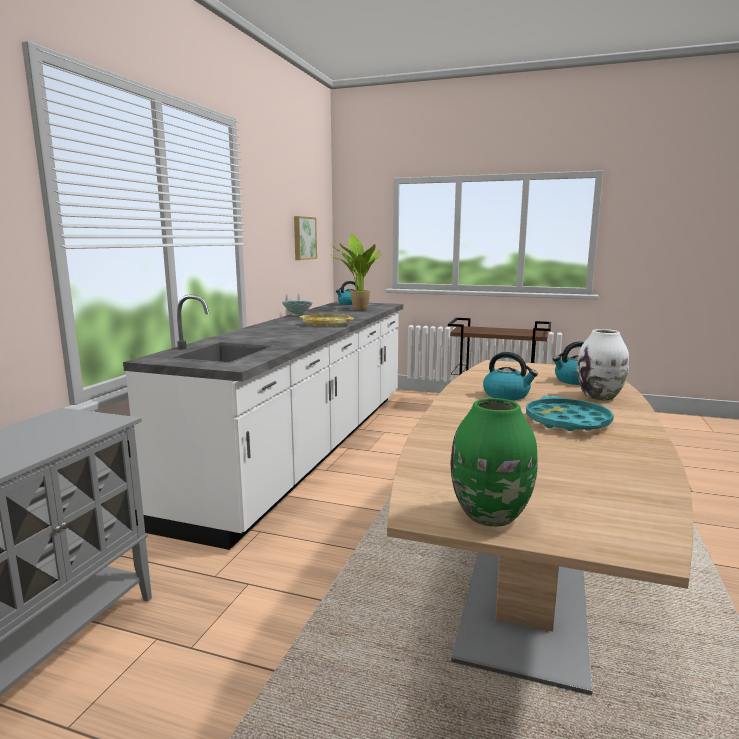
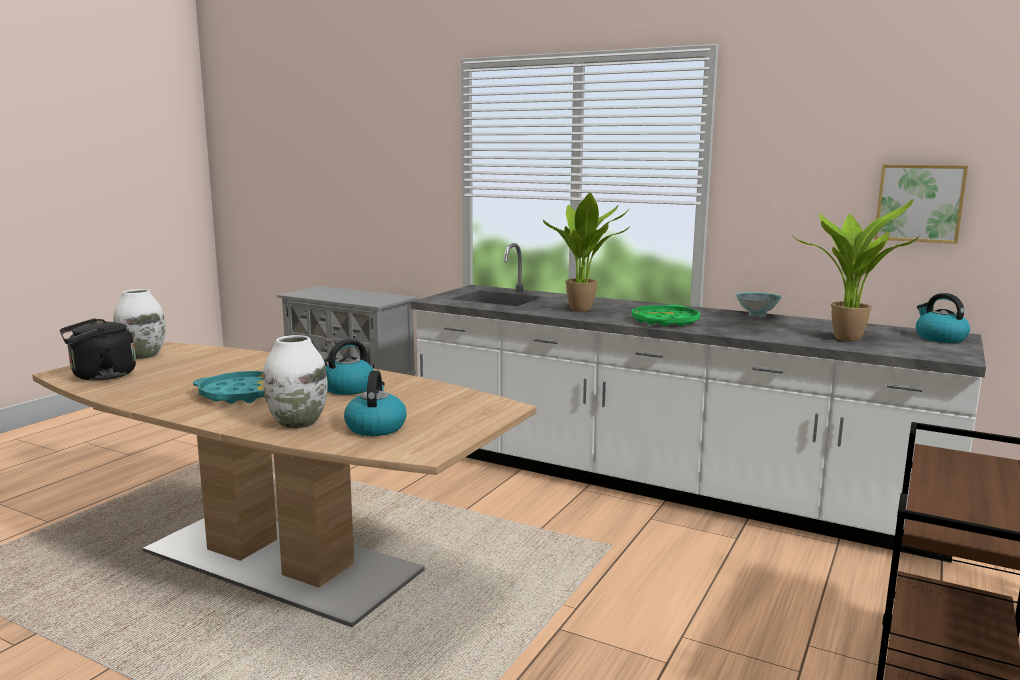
camera: 100 degrees right, 0 degrees up
(289, 334) = (584, 310): none -> potted plant
(326, 324) = (664, 321): yellow tray -> green tray
(491, 515) = (142, 355): green vase -> white vase
(617, 508) = (100, 376): none -> black kettle

